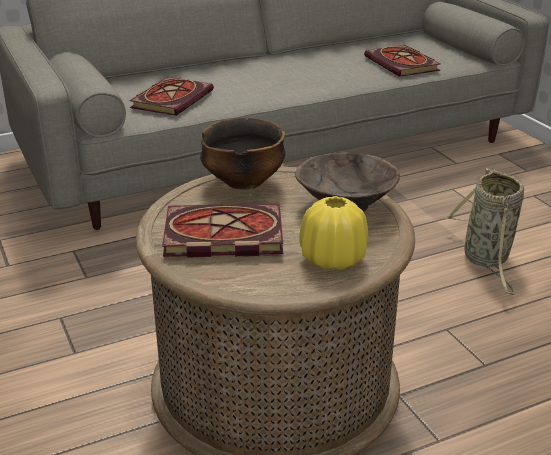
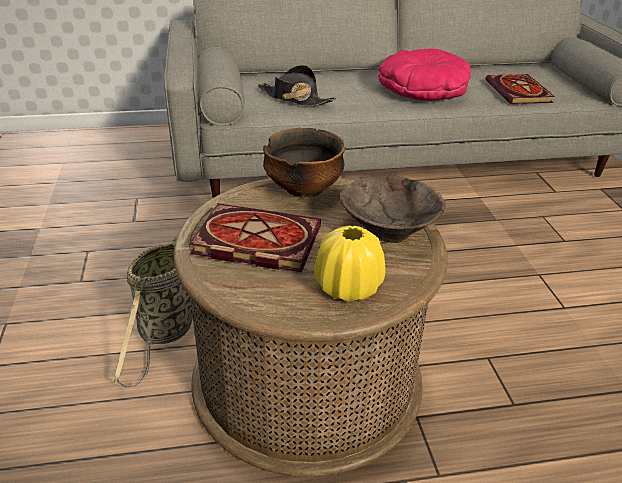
camera: 15 degrees right, 5 degrees up
(172, 99) = (295, 98): book -> black hat
(303, 73) = (421, 89): none -> pink pillow
(487, 259) = (552, 293): basket -> basket (165, 333)

